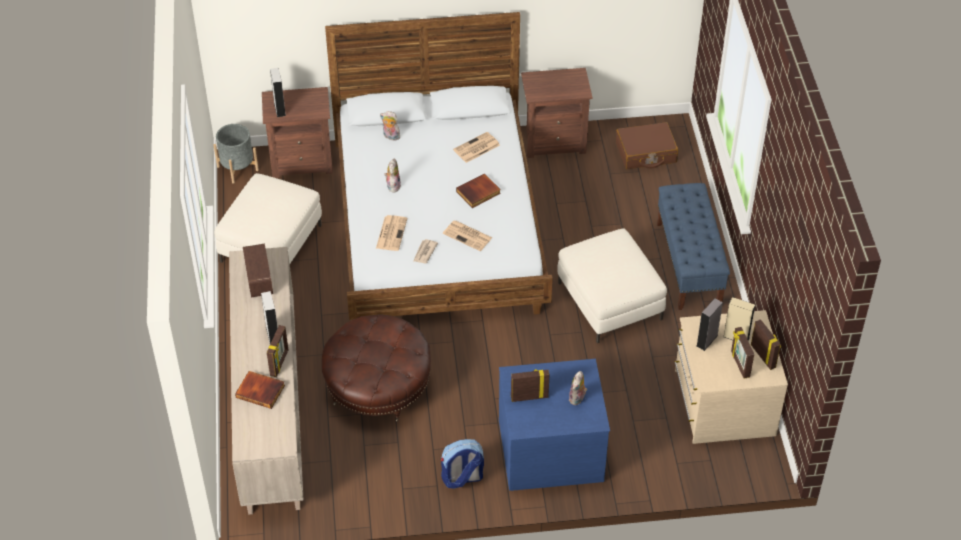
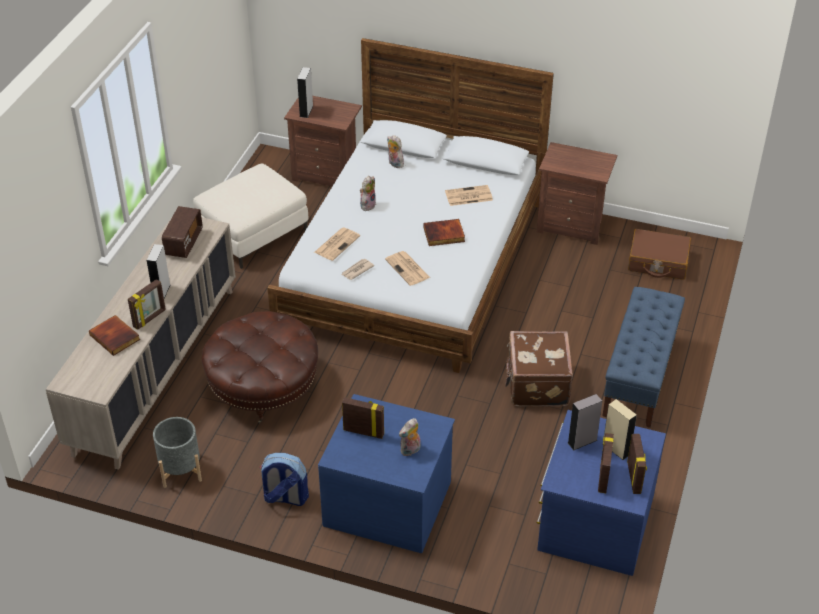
camera: 25 degrees right, 5 degrees down
(237, 168) = (267, 163): grey planter -> grey planter (180, 470)
(610, 301) = (536, 385): white ottoman -> brown suitcase
(722, 403) = (594, 521): beige dresser -> blue dresser

